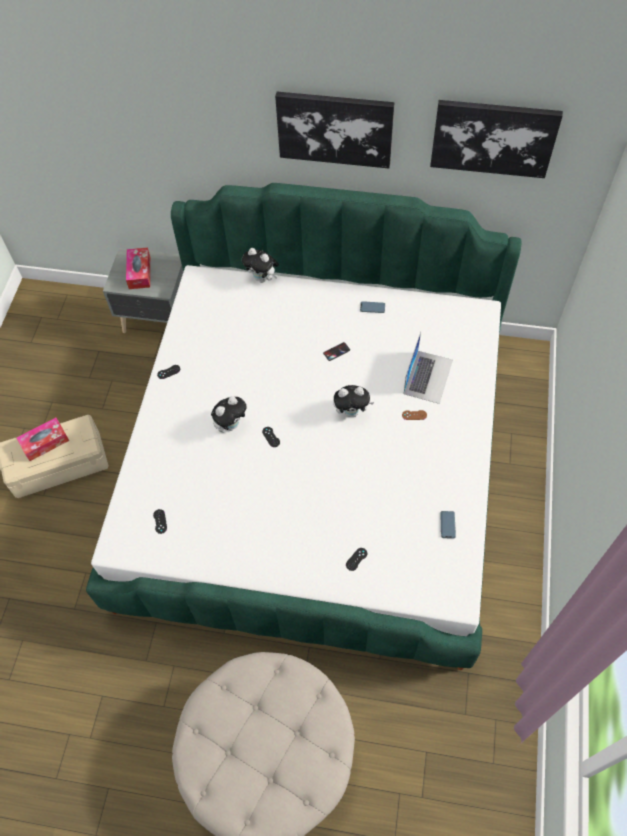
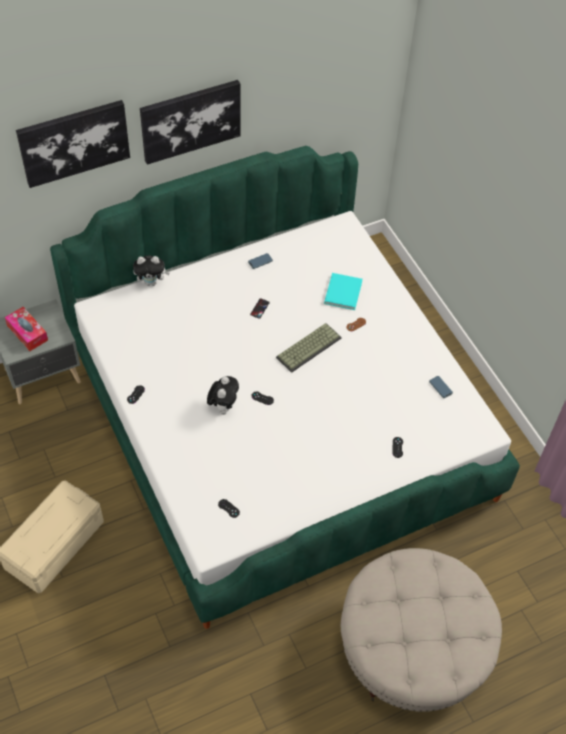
camera: 40 degrees left, 5 degrees down
(45, 442) = (44, 524): tissue box -> none
(352, 412) = (308, 346): plush toy -> keyboard
(428, 376) = (343, 291): laptop -> turquoise book
(493, 137) = (316, 78): picture -> picture (74, 142)

